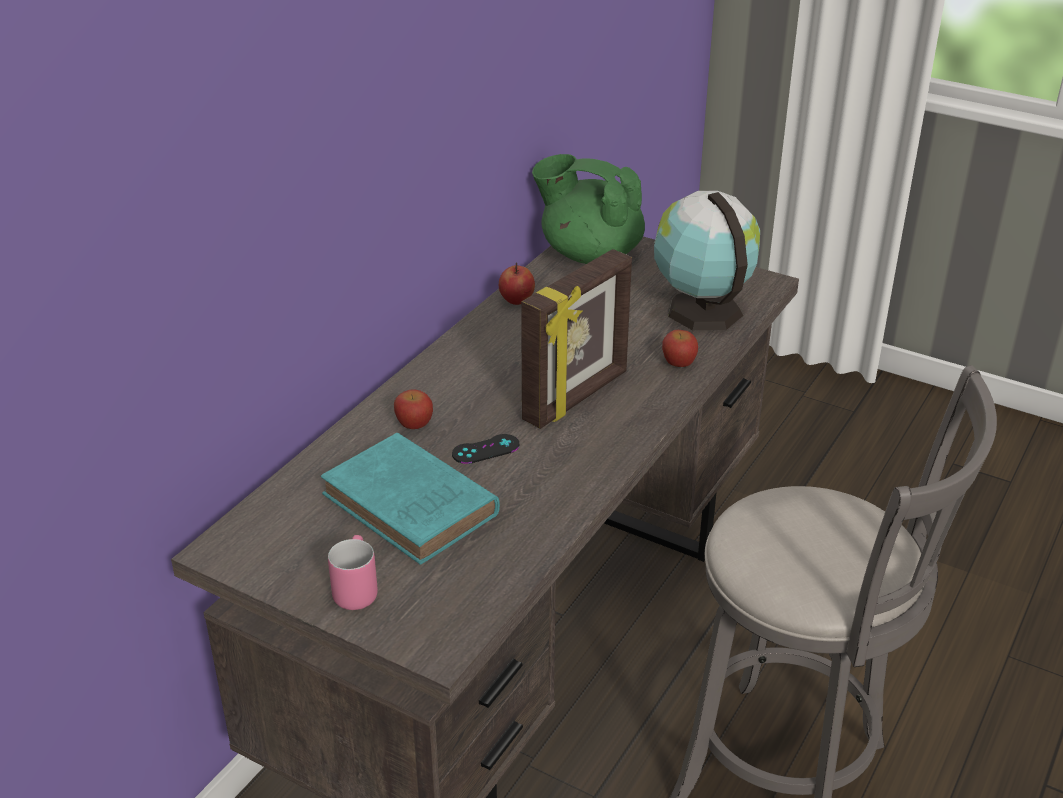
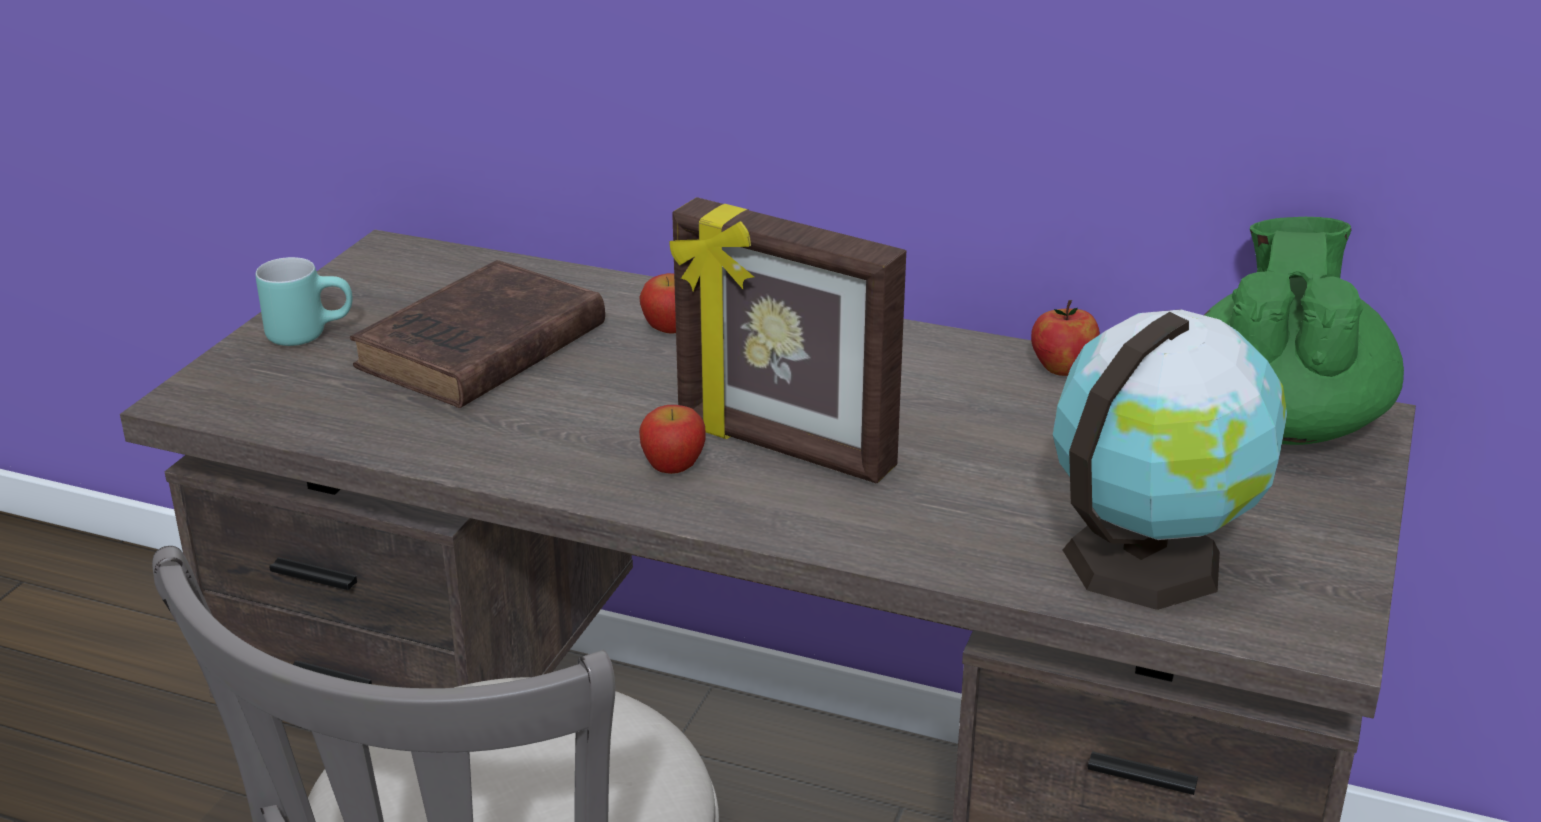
camera: 80 degrees right, 5 degrees down
(353, 589) = (310, 333): pink mug -> turquoise mug
(413, 507) = (477, 349): turquoise book -> brown book
(485, 449) = (620, 385): black game controller -> none
(678, 363) = (934, 540): apple -> apple (673, 466)

